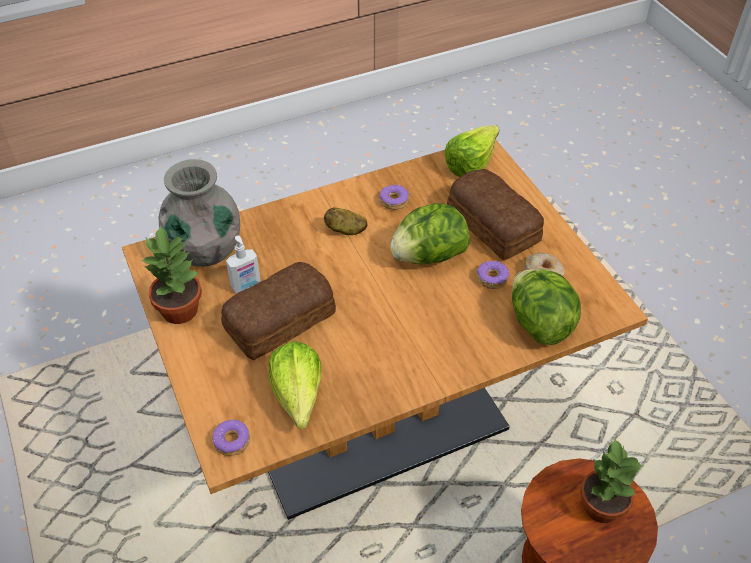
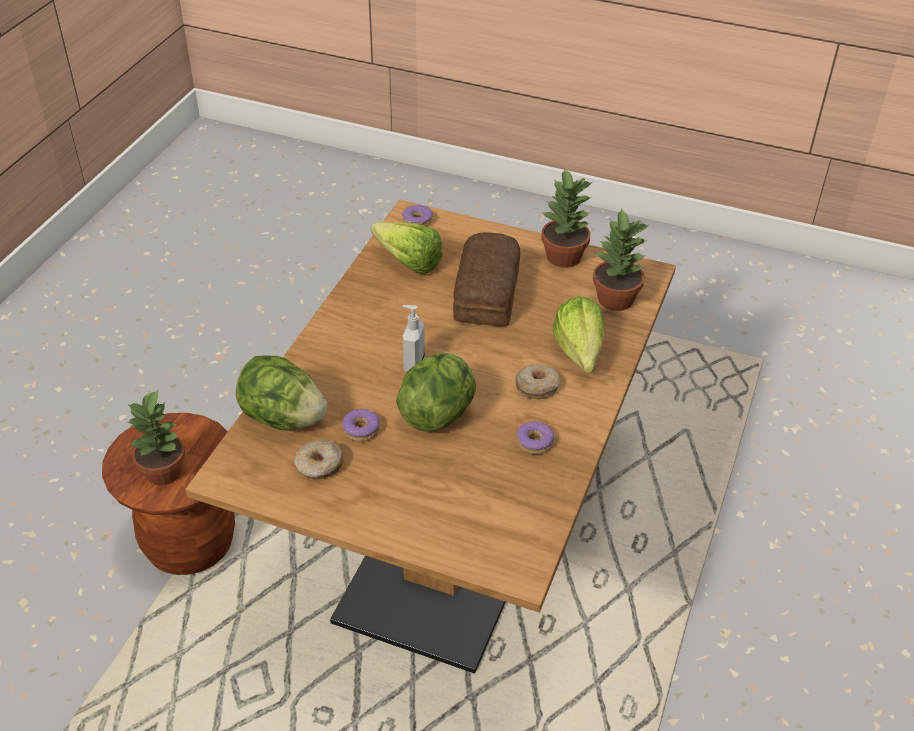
camera: 135 degrees right, 5 degrees down
(205, 250) = (615, 300): grey vase -> potted plant
(246, 286) = (545, 298): soap dispenser -> soap dispenser (413, 363)
(345, 230) = (537, 386): potato -> donut
(475, 162) = (513, 547): lettuce -> lettuce (578, 358)
(493, 223) = (416, 485): bread -> none

